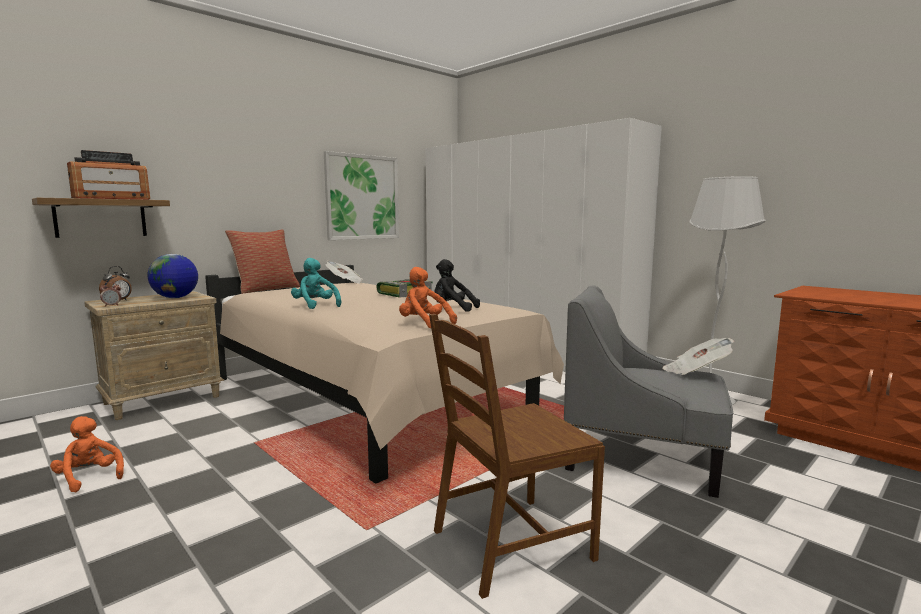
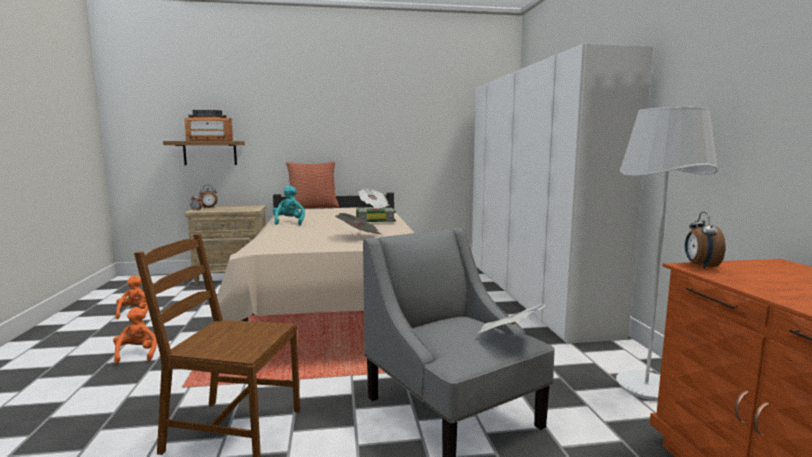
camera: 35 degrees right, 0 degrees up
(175, 298) = (240, 208): globe -> none
(362, 197) = (408, 135): picture -> none
(424, 324) = (302, 245): orange plush toy -> orange plush toy (137, 354)
(452, 309) = (360, 236): black plush toy -> newspaper
(796, 293) = (700, 266): none -> alarm clock

